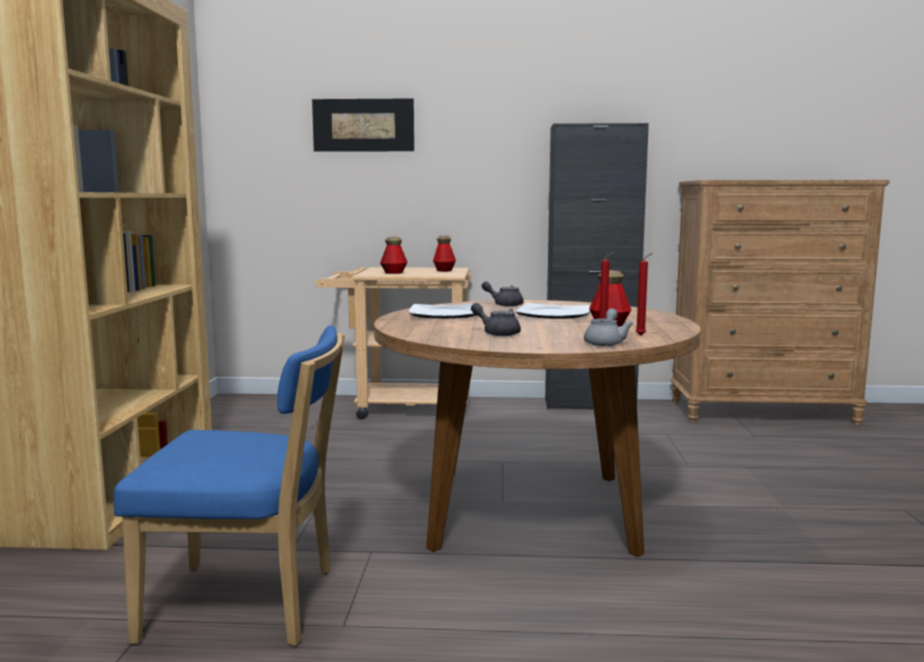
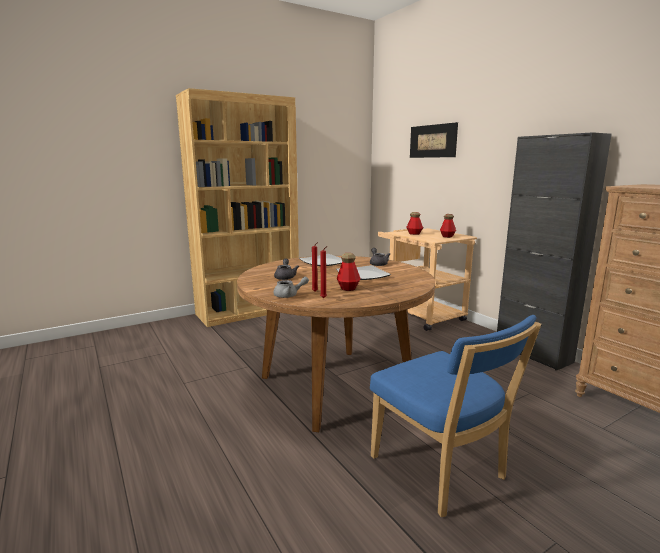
camera: 55 degrees right, 5 degrees up
(250, 604) = (187, 362): blue chair -> blue chair (441, 471)

